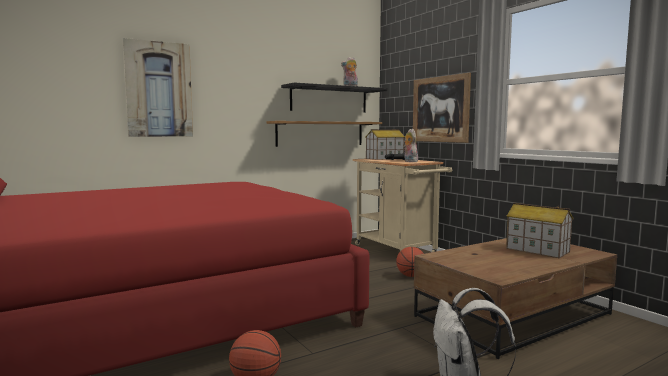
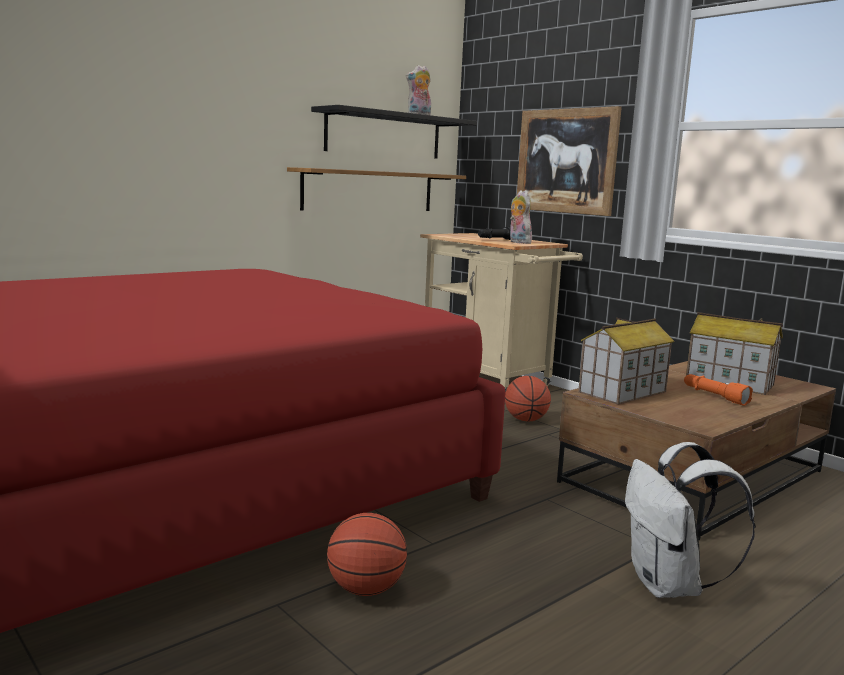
camera: 10 degrees left, 5 degrees up
(158, 89) = (111, 105): picture -> none
(384, 158) = (470, 235): toy house -> toy house (622, 392)
(520, 259) = (714, 396): none -> orange flashlight

